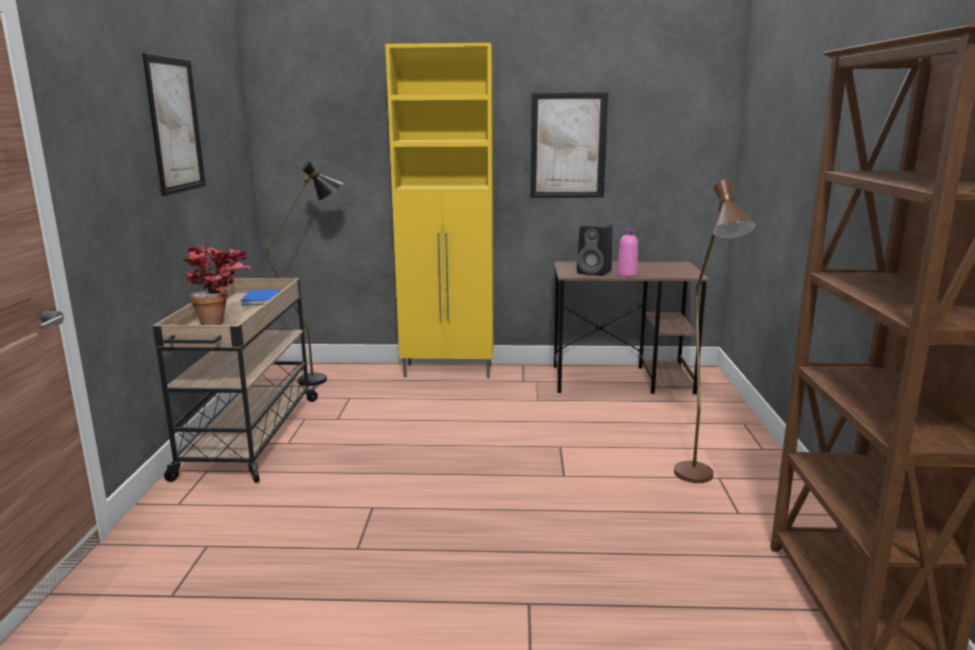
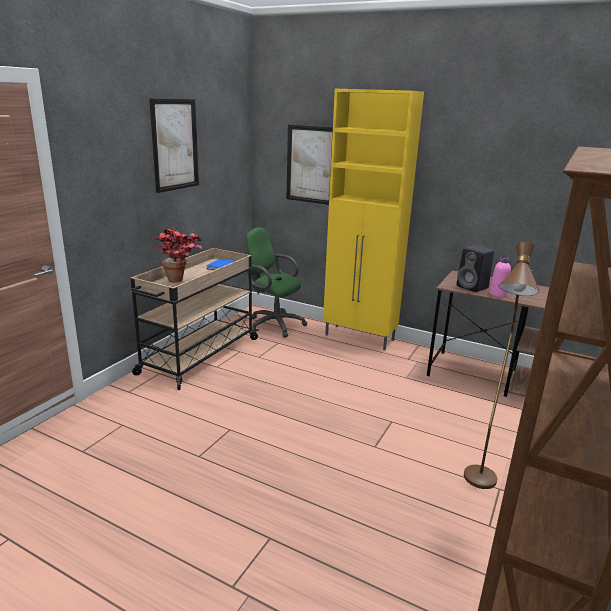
camera: 25 degrees right, 5 degrees up
(323, 379) = (273, 324): black floor lamp -> green office chair
(568, 146) = (477, 177): picture -> picture (311, 164)

